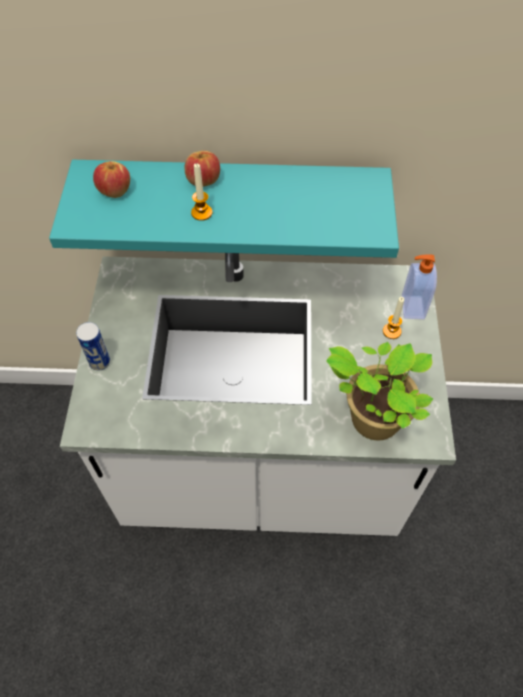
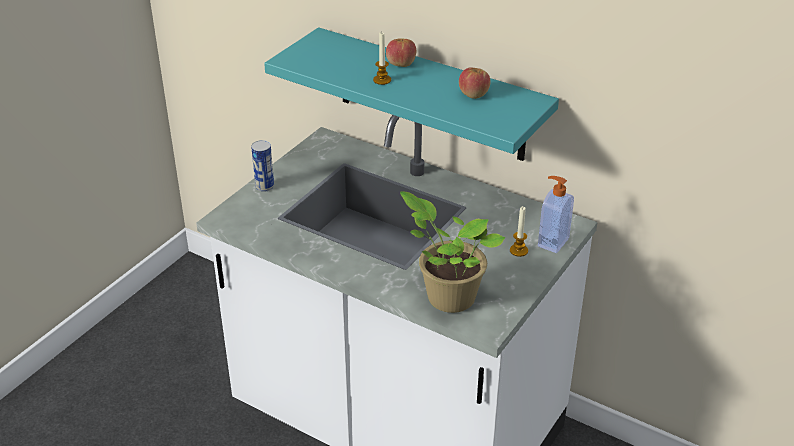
camera: 30 degrees right, 20 degrees down
(114, 190) = (331, 51): apple -> apple (473, 94)

